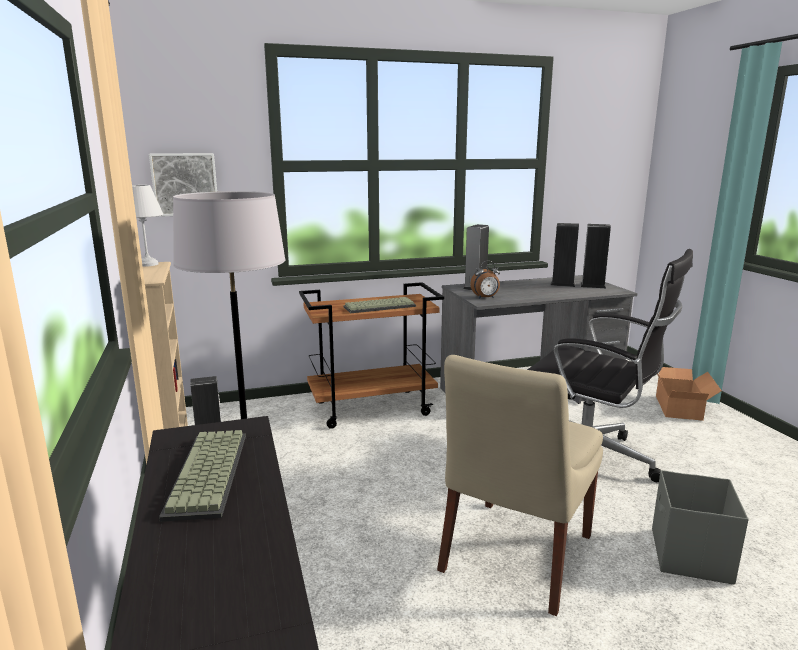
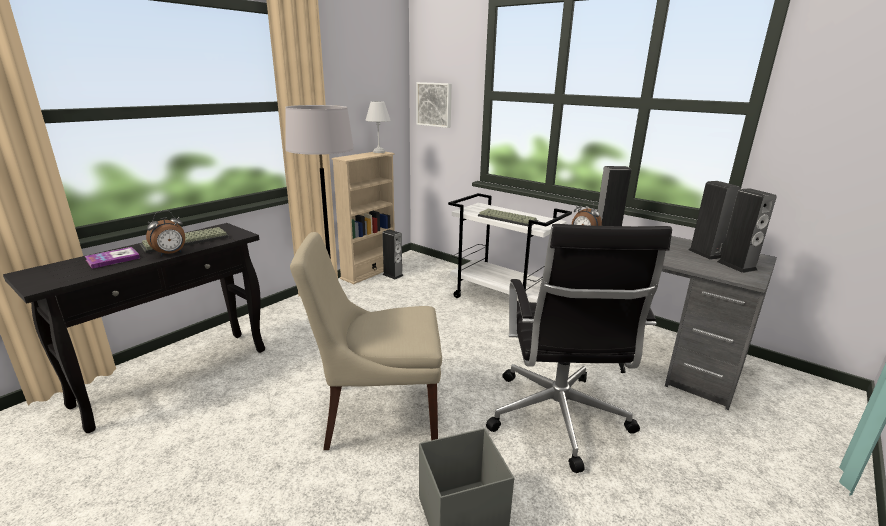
camera: 55 degrees right, 5 degrees up
(205, 557) = (113, 259): none -> book
(261, 493) = (171, 254): none -> alarm clock
(372, 408) = (502, 300): brown cart -> white cart
(680, 407) = (787, 462): cardboard box -> none

